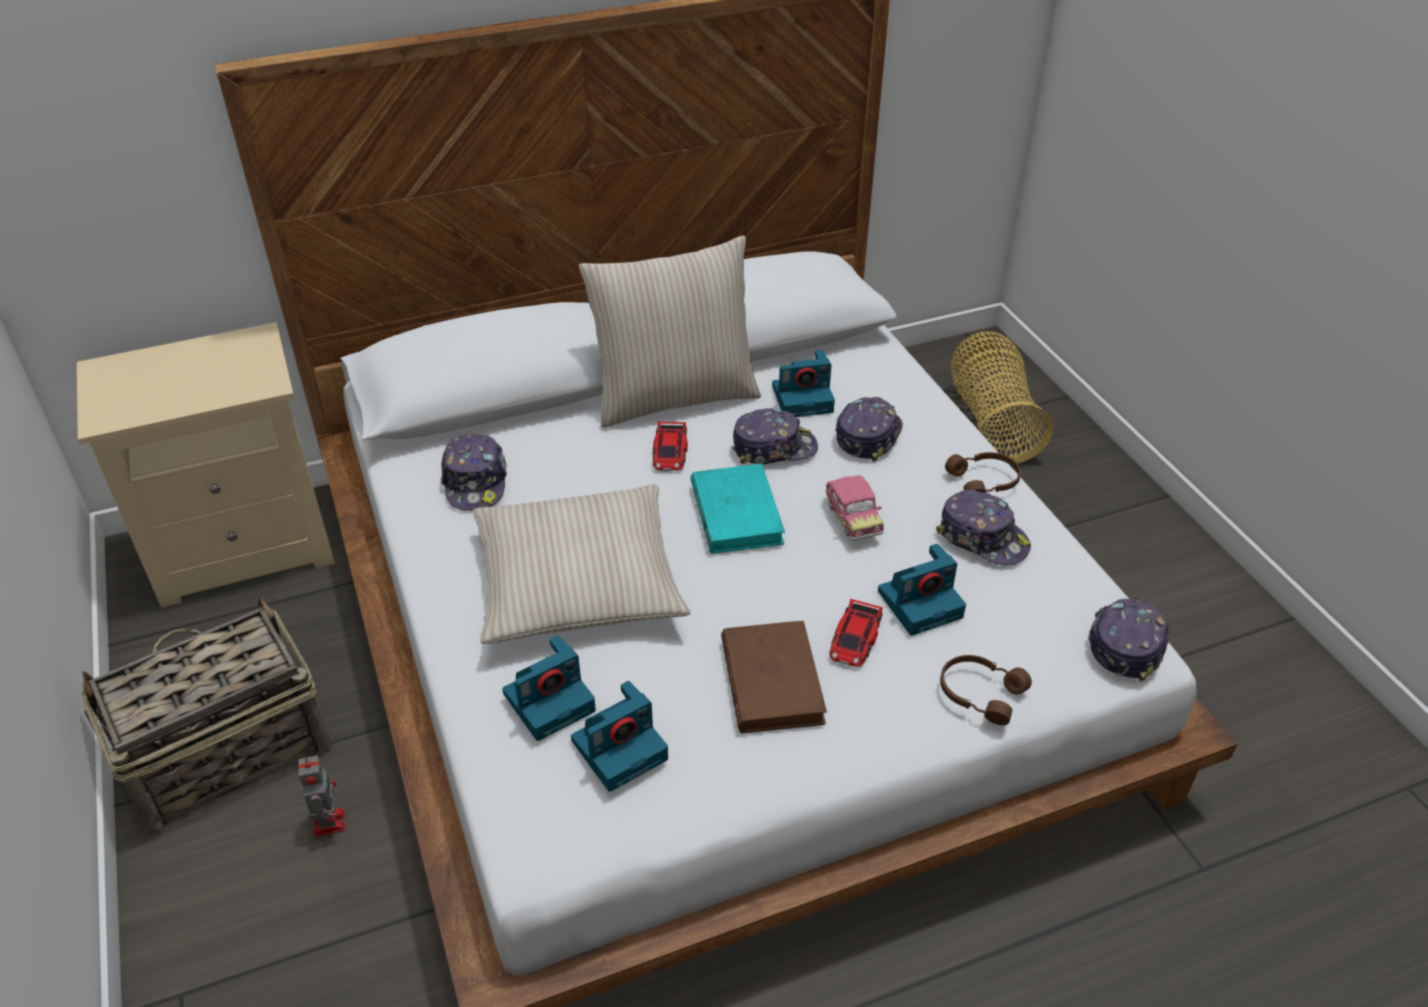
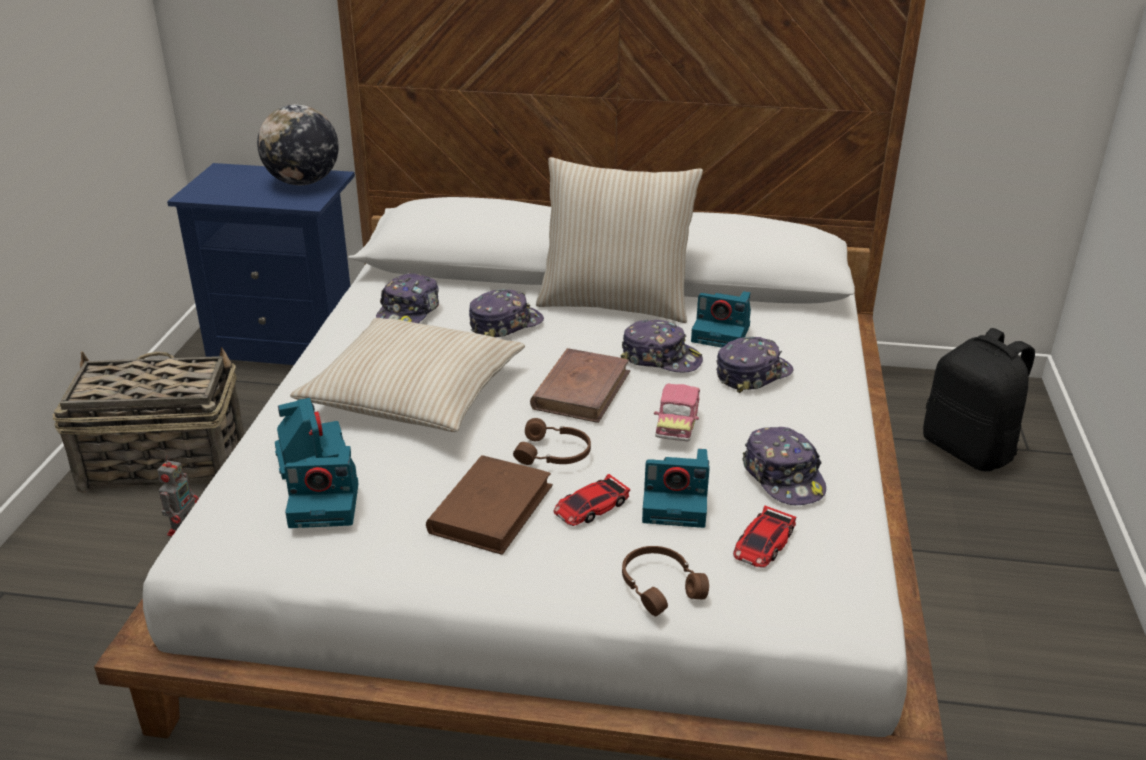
camera: 30 degrees right, 10 degrees down
(229, 357) = (303, 182): none -> globe
(245, 548) = (289, 346): beige nightstand -> blue nightstand
(550, 700) = (310, 456): camera -> camera turned 105 degrees counterclockwise
(670, 451) = (573, 336): toy car -> toy car (763, 544)
(736, 513) = (581, 390): turquoise book -> brown book
(985, 482) = (830, 439): brown headphones -> brown headphones (554, 454)
(991, 422) = (969, 450): basket -> black backpack
(1126, 644) = (846, 605): cap -> cap (505, 324)

